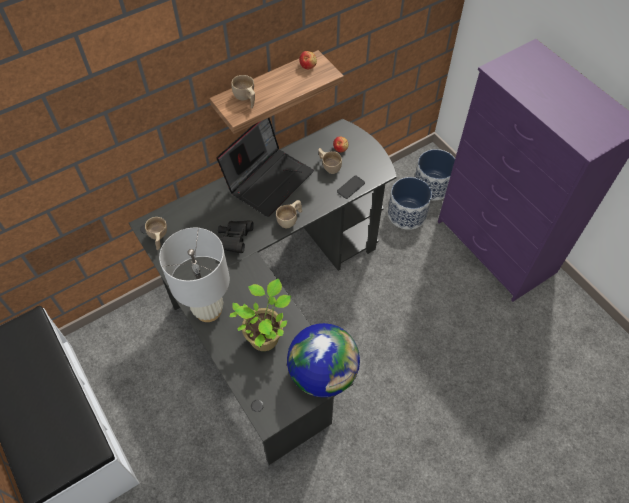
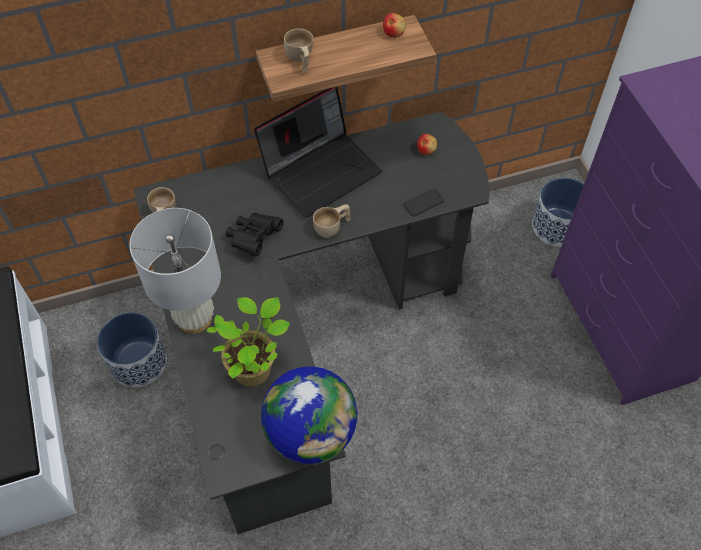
camera: 15 degrees right, 0 degrees up
(329, 166) = (404, 169): beige cup -> none
(406, 214) = (511, 256): planter -> planter (138, 362)

